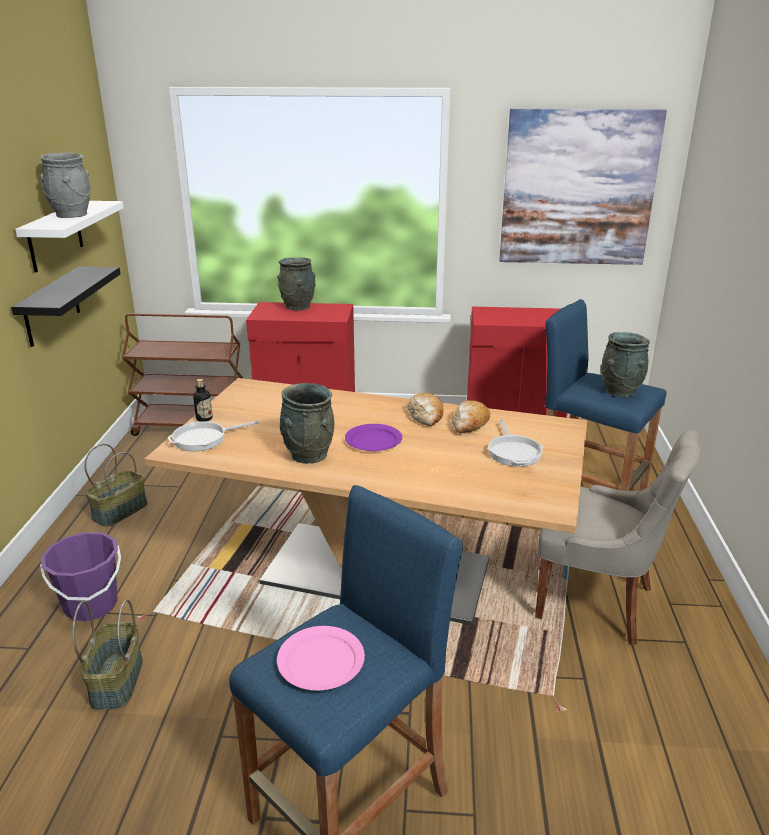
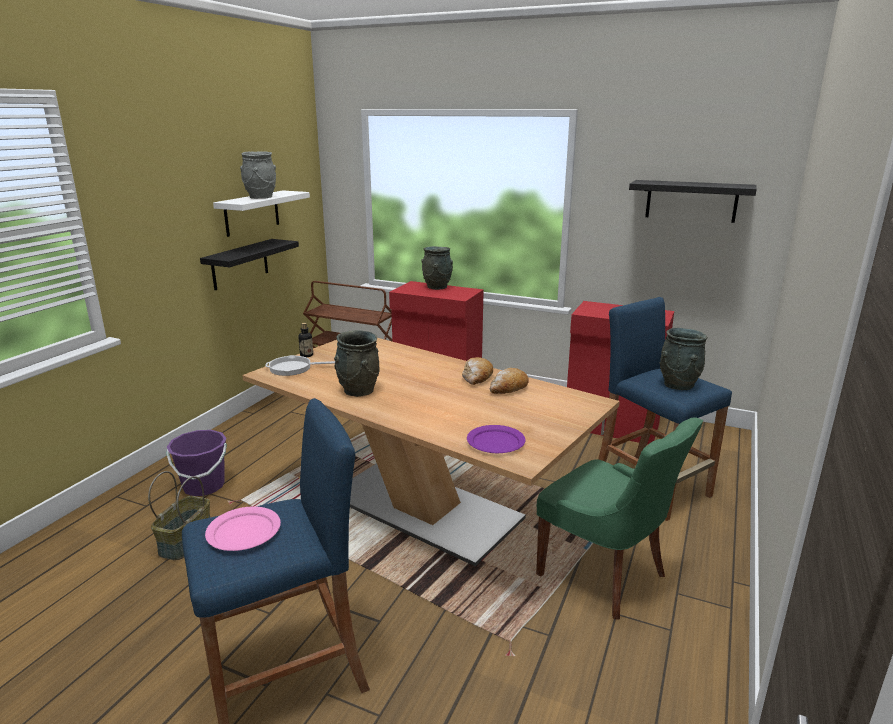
camera: 20 degrees right, 5 degrees down
(120, 511) = (264, 427): basket -> none
(373, 440) = (417, 388): purple plate -> purple plate (495, 442)
(513, 452) = (528, 414): frying pan -> none
(578, 188) = (691, 201): picture -> black shelf
(598, 602) = (604, 575): grey chair -> green chair

